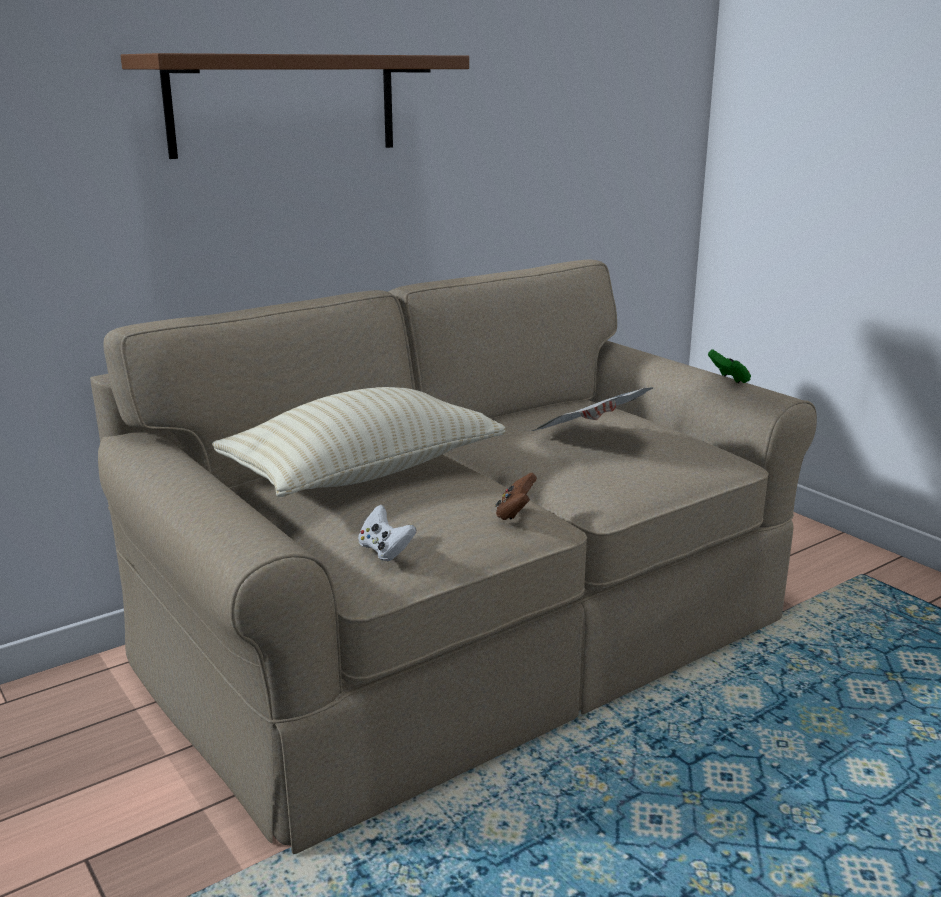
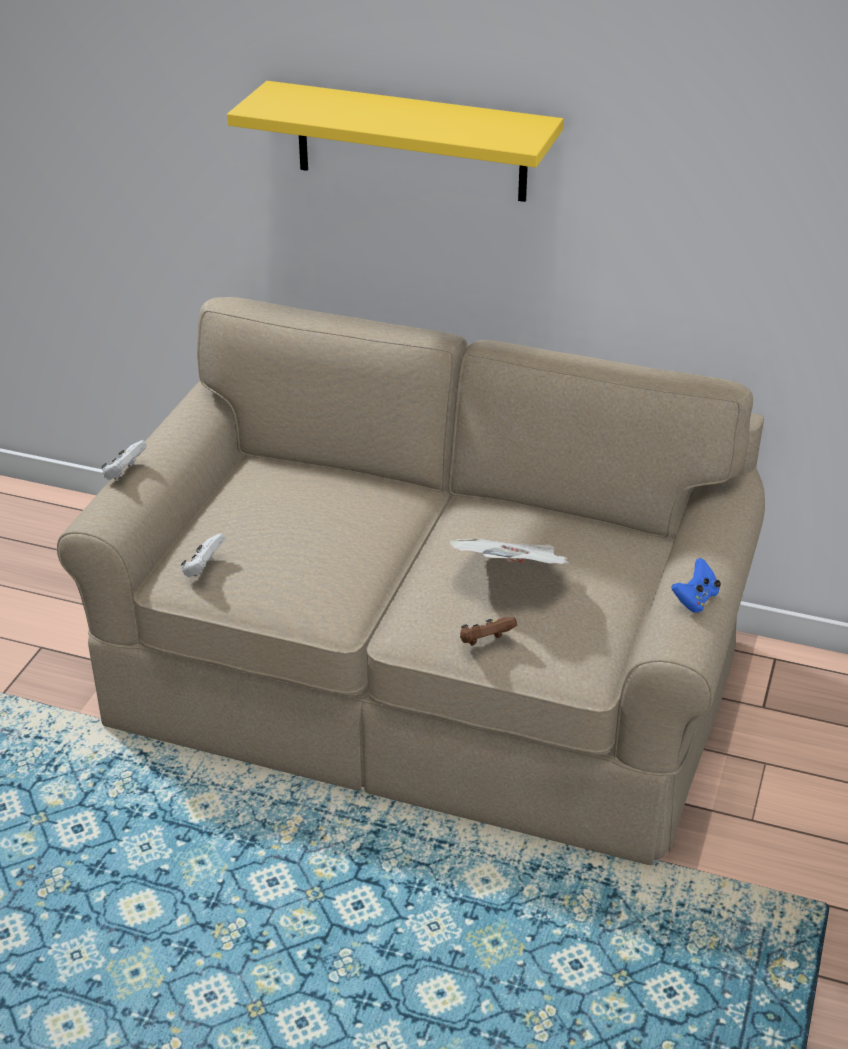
camera: 55 degrees right, 15 degrees up
(202, 510) = (125, 473): none -> white game controller
(284, 104) = (411, 142): brown shelf -> yellow shelf
(363, 474) = (318, 499): beige pillow -> none
(515, 513) = (323, 598): brown game controller -> brown game controller (485, 642)
(729, 380) = (695, 600): green game controller -> blue game controller

